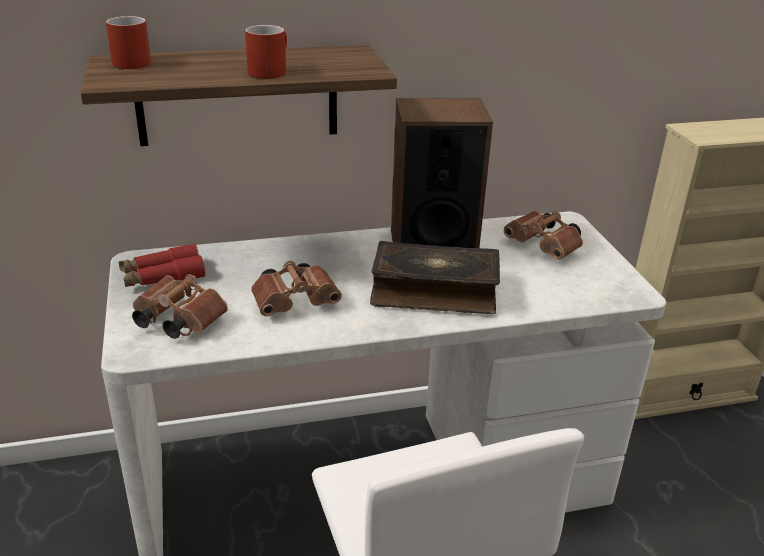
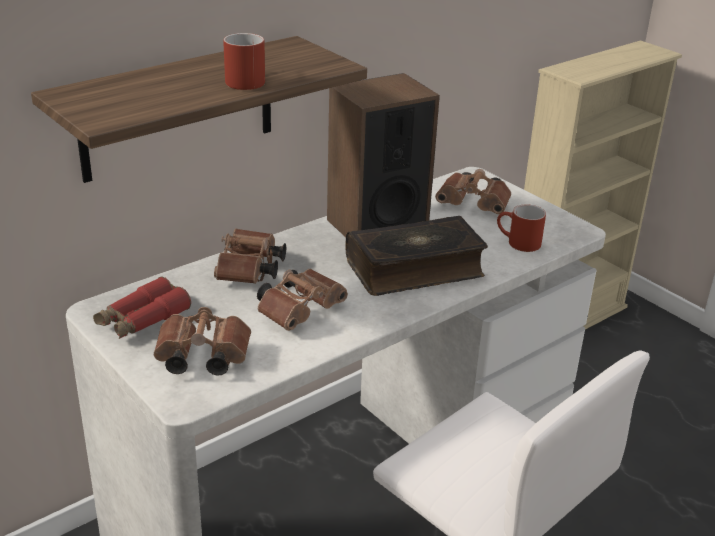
camera: 25 degrees left, 0 degrees up
(126, 62) = (85, 94): red mug -> red mug (517, 243)
(284, 258) = (250, 271): none -> brown binoculars

